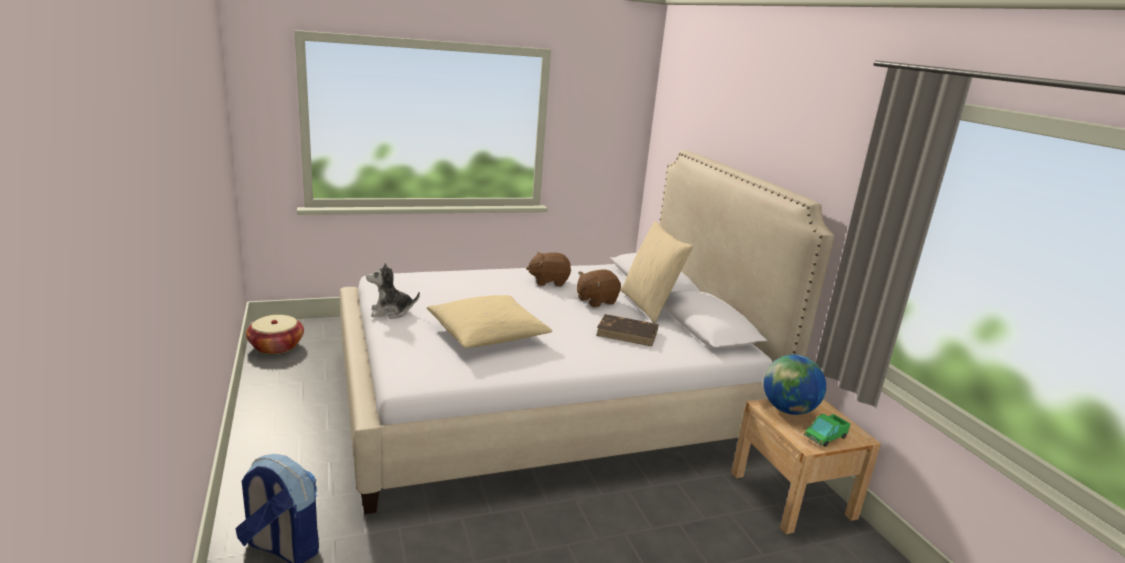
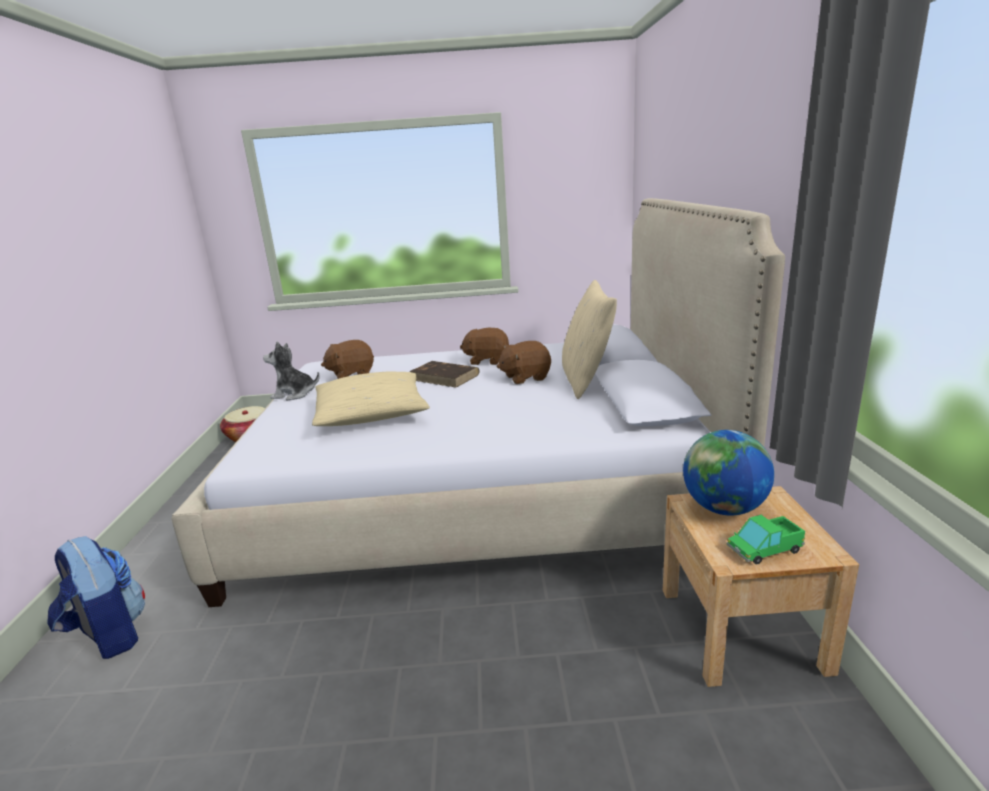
camera: 20 degrees right, 0 degrees up
(432, 292) = (351, 374): none -> brown plush toy
(628, 333) = (536, 410): brown book -> brown book (445, 377)

